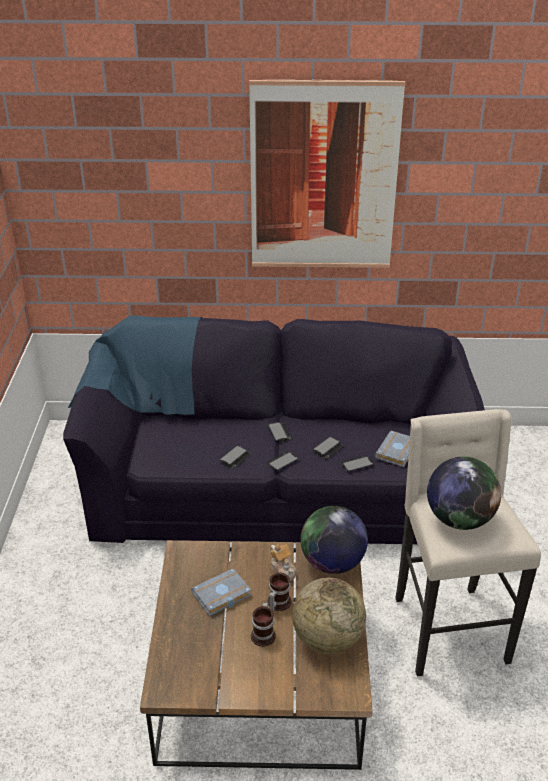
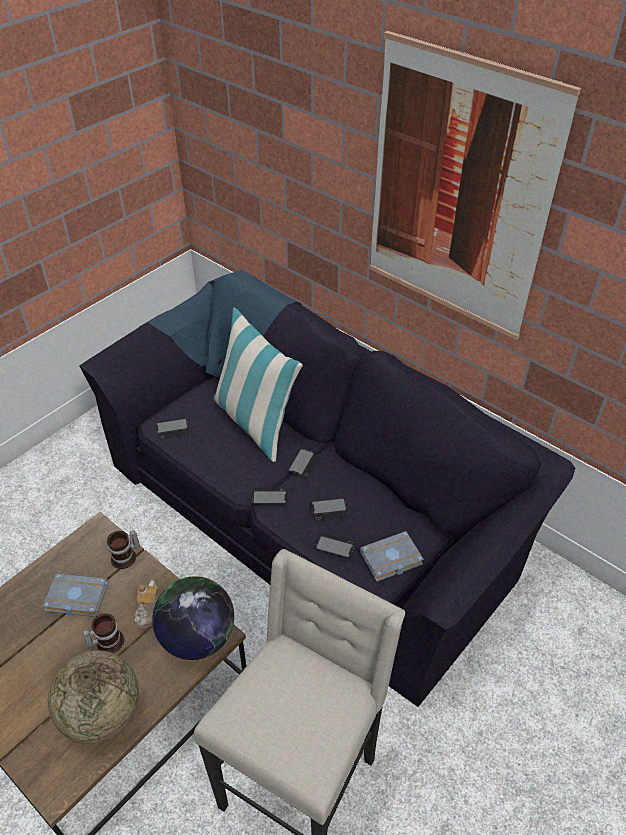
camera: 40 degrees right, 10 degrees up
(213, 427) = (255, 422): none -> pillow
(235, 458) = (235, 466): phone -> phone (172, 429)
(264, 634) = (62, 664): mug -> mug (126, 557)
(459, 519) = (278, 698): globe -> none

